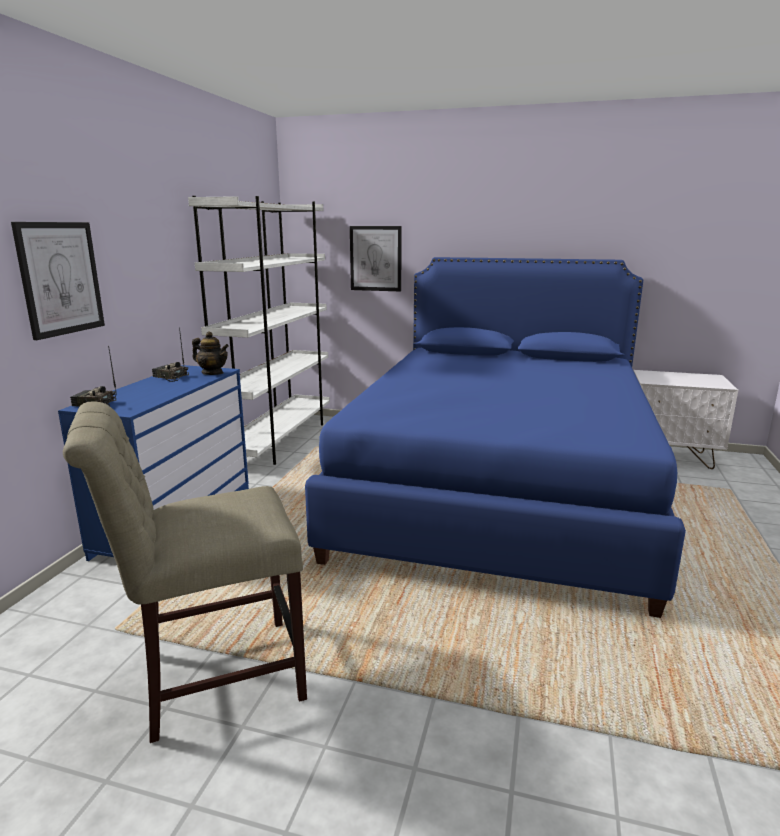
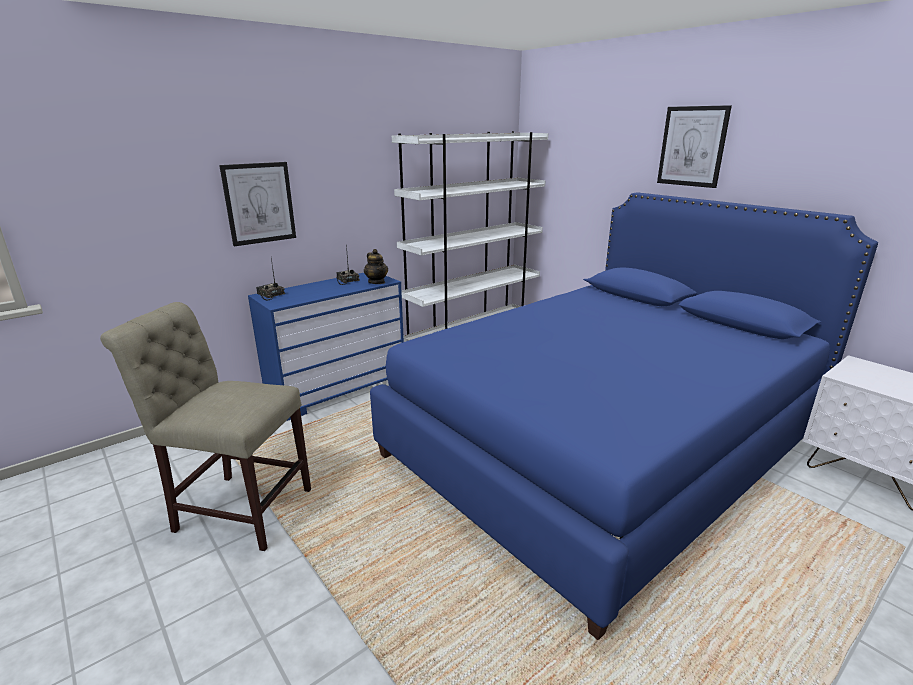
camera: 35 degrees right, 5 degrees up
(375, 258) = (587, 188): picture -> picture (692, 146)

